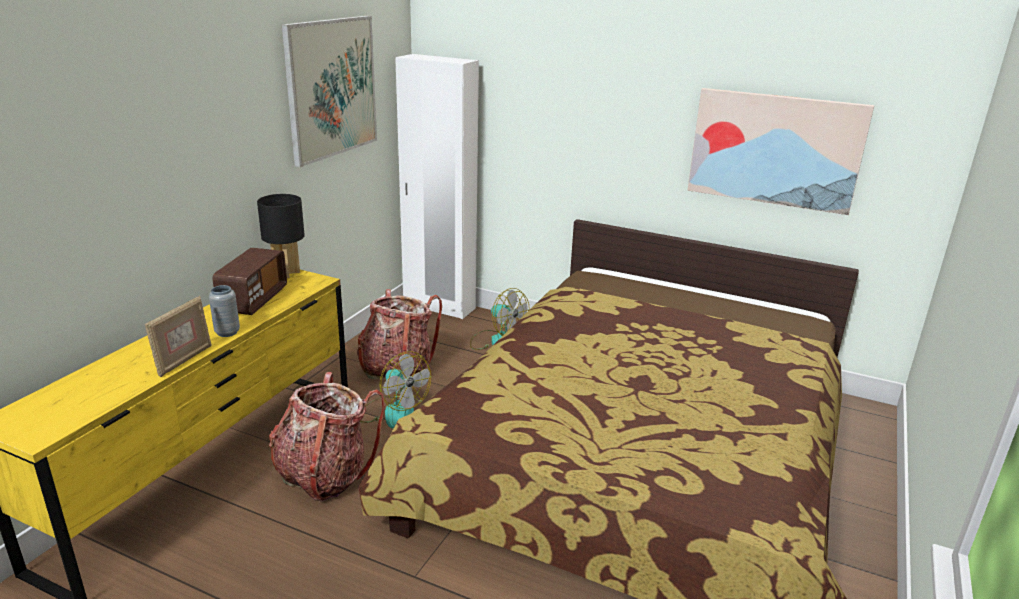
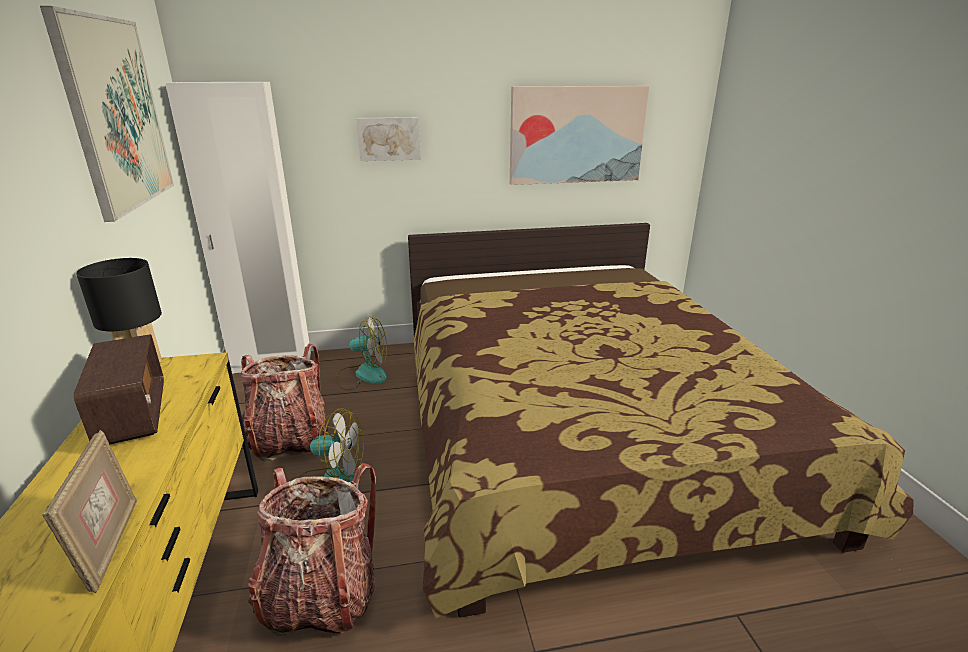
camera: 35 degrees left, 0 degrees up
(227, 332) = (142, 472): grey vase -> none
(572, 123) = (389, 138): none -> picture

